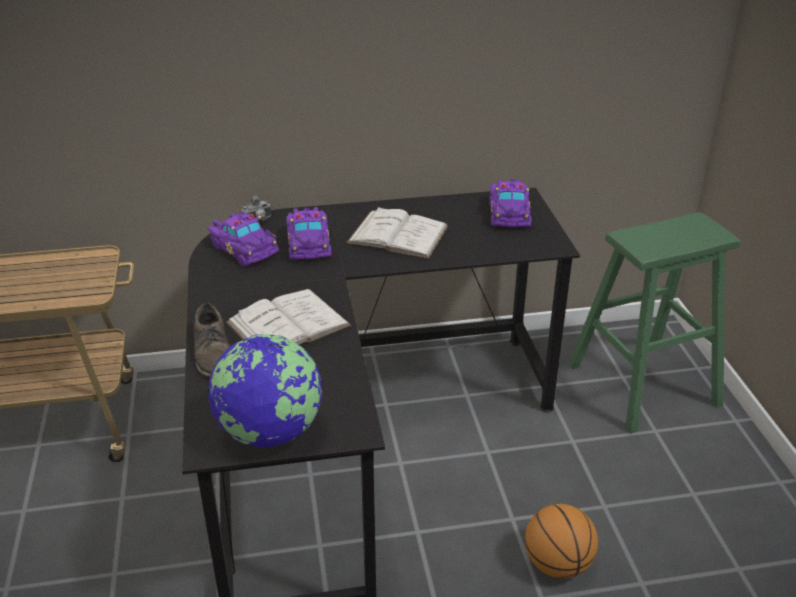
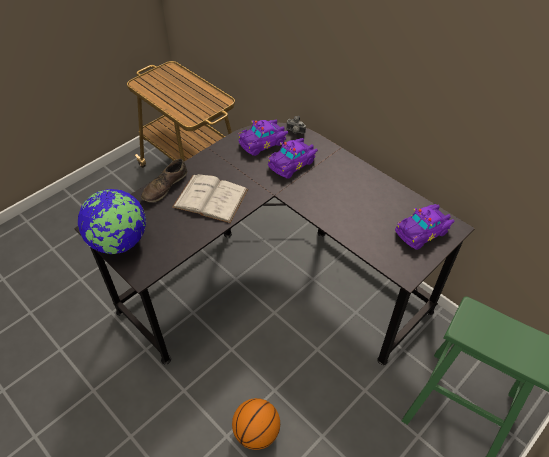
camera: 55 degrees right, 15 degrees up
(244, 248) = (263, 142): purple toy car -> purple toy car turned 45 degrees clockwise
(398, 235) = (339, 193): white book -> none

